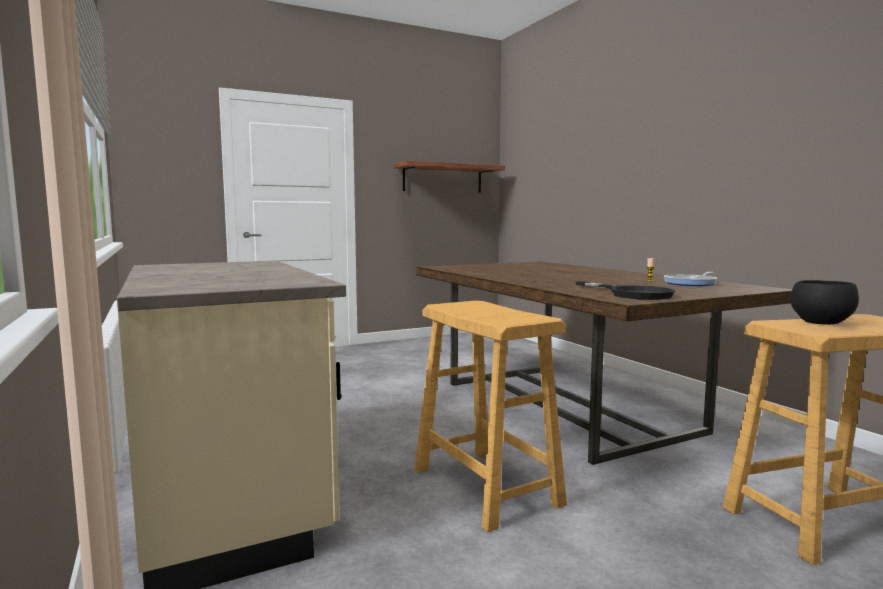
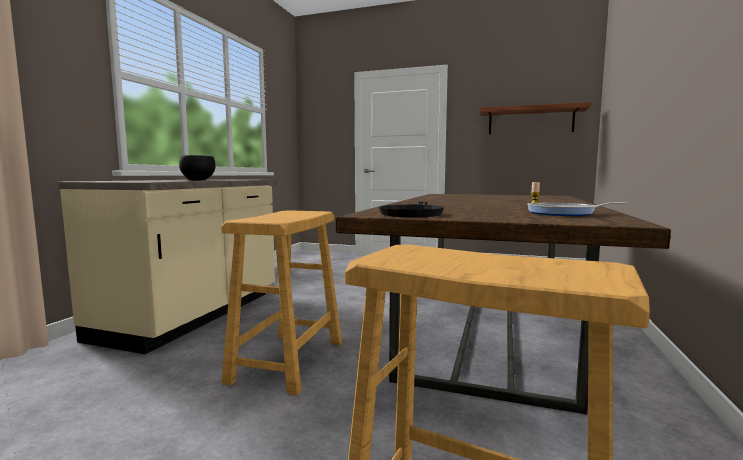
camera: 45 degrees right, 0 degrees up
(819, 323) = (465, 257): black bowl -> black bowl (198, 180)

